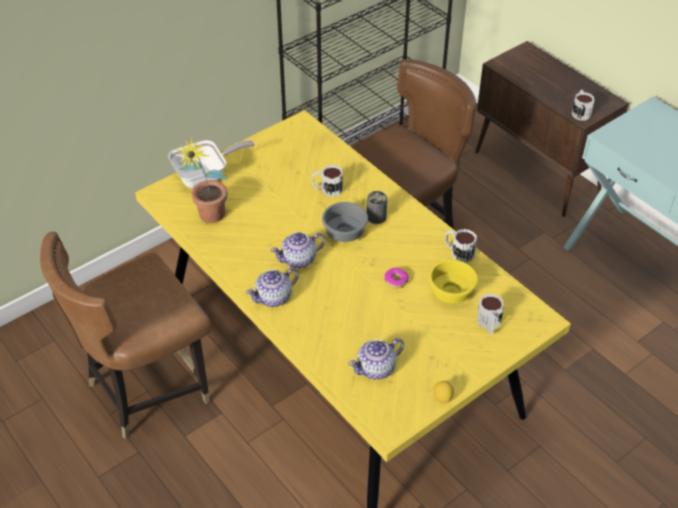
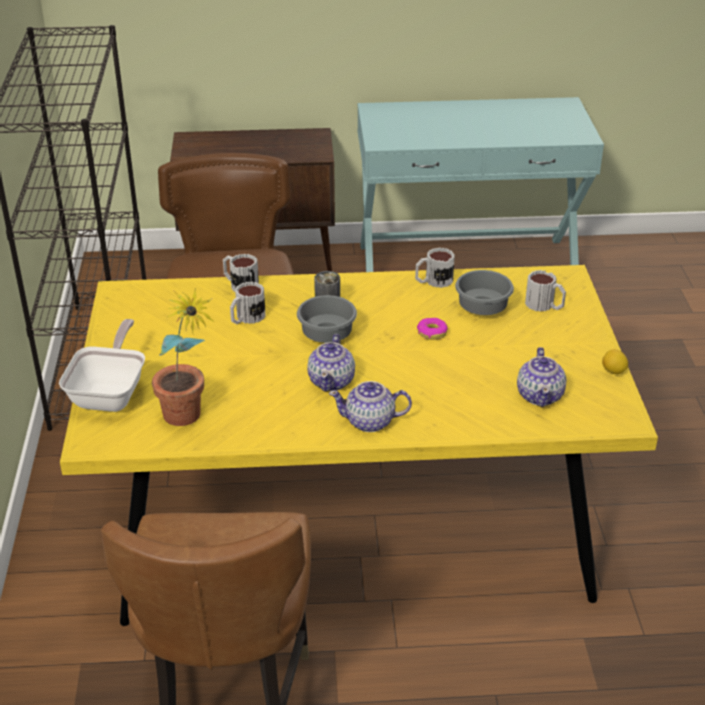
camera: 55 degrees left, 10 degrees down
(274, 297) = (370, 422): teapot -> teapot turned 90 degrees clockwise
(450, 291) = (480, 308): yellow bowl -> grey bowl
(580, 112) = (309, 152): mug -> mug (240, 284)

